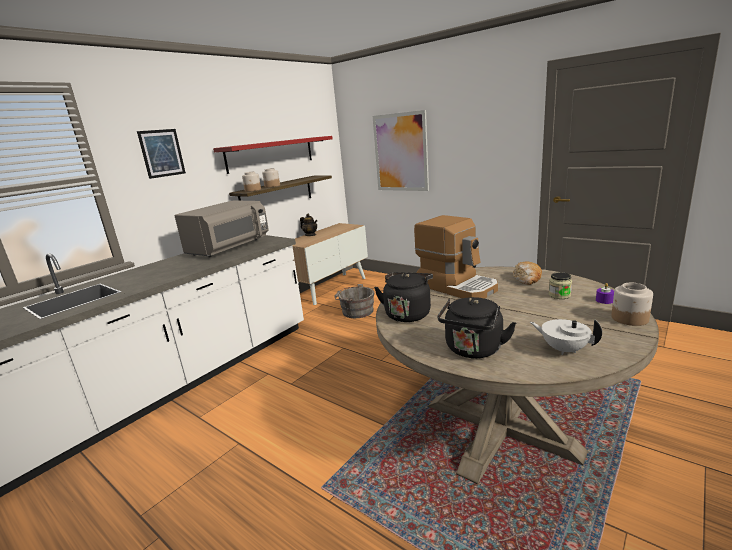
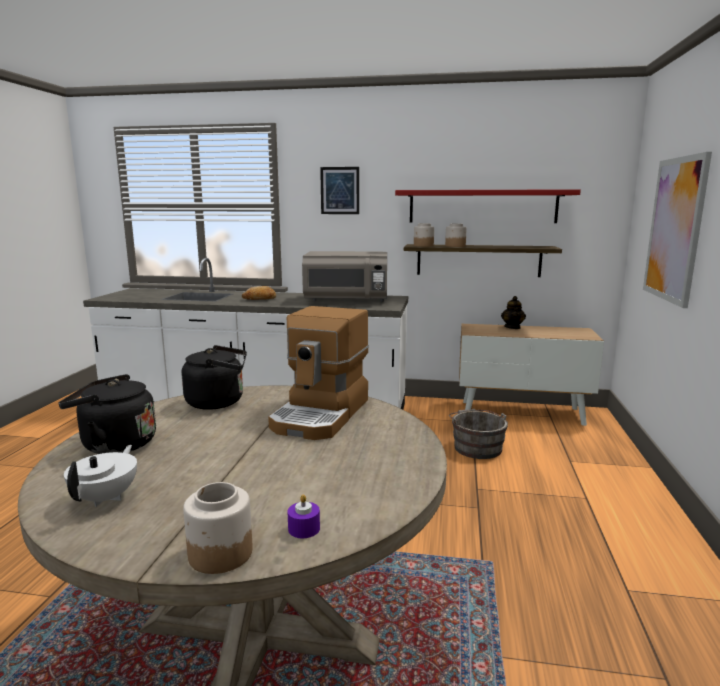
camera: 60 degrees right, 5 degrees down
(527, 279) = (381, 456): bread -> bread (260, 299)
(559, 295) = (314, 486): jar -> none

